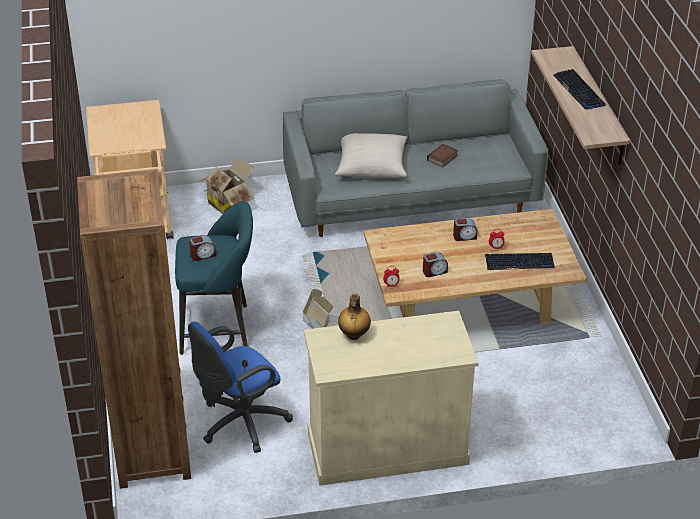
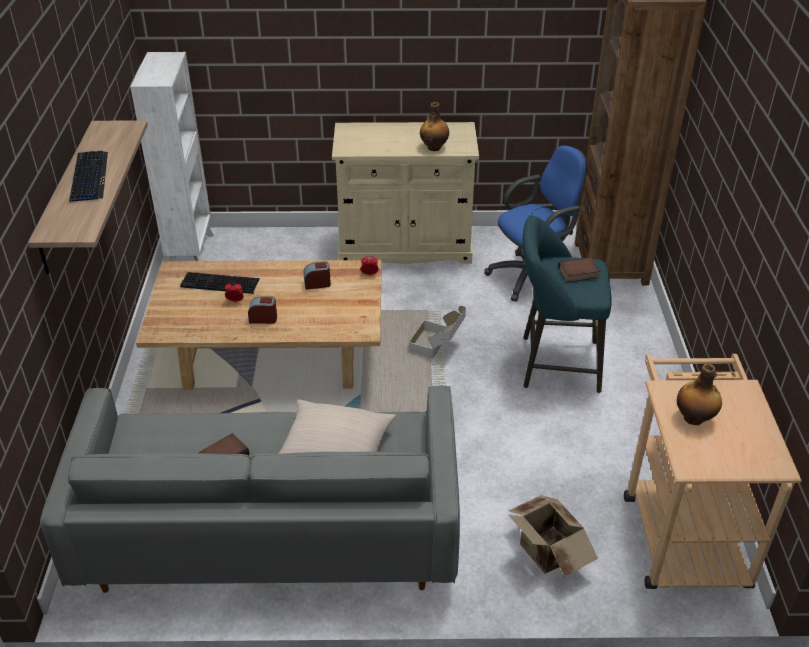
camera: 170 degrees left, 0 degrees up
(139, 128) = (694, 418): none -> bottle
(203, 255) = (578, 274): alarm clock -> book
(619, 411) = (191, 250): none -> white bookcase

